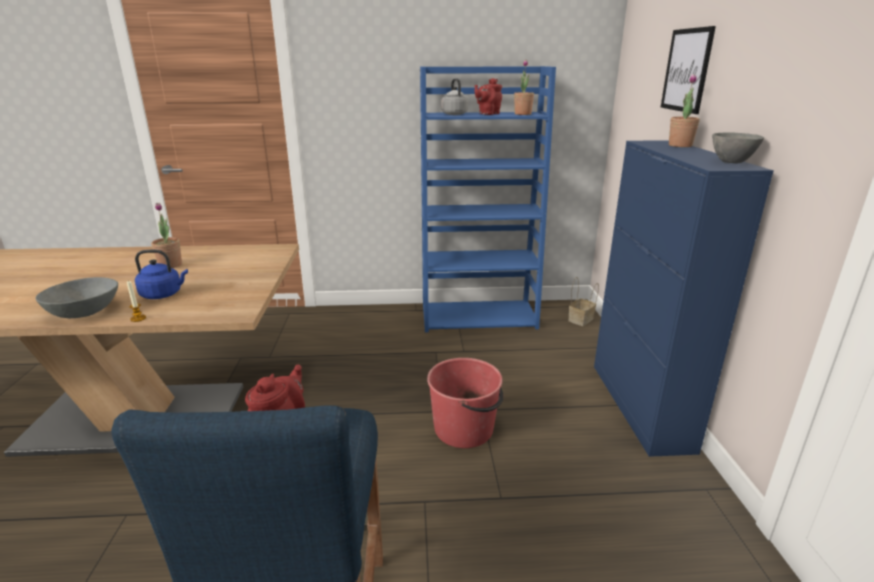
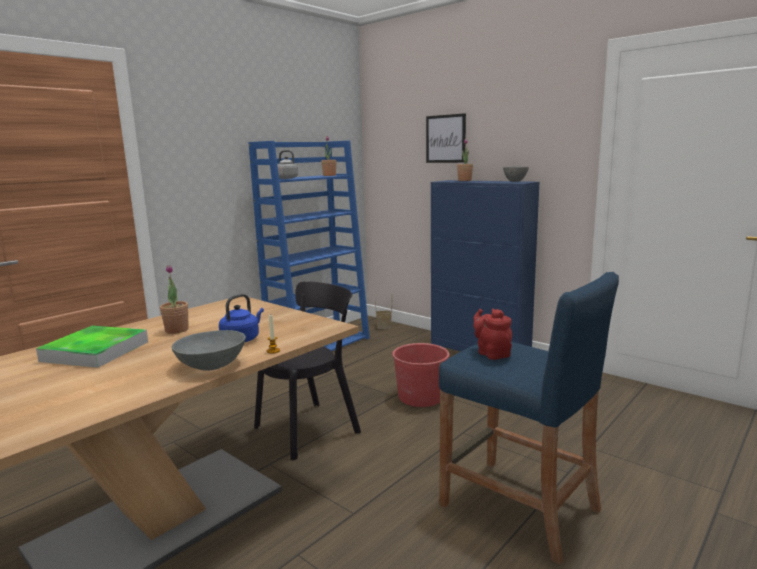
camera: 45 degrees left, 10 degrees down
(97, 265) = (95, 351): none -> tray
(326, 402) = (311, 428): none -> black chair
(487, 114) = (307, 177): red teapot -> none

